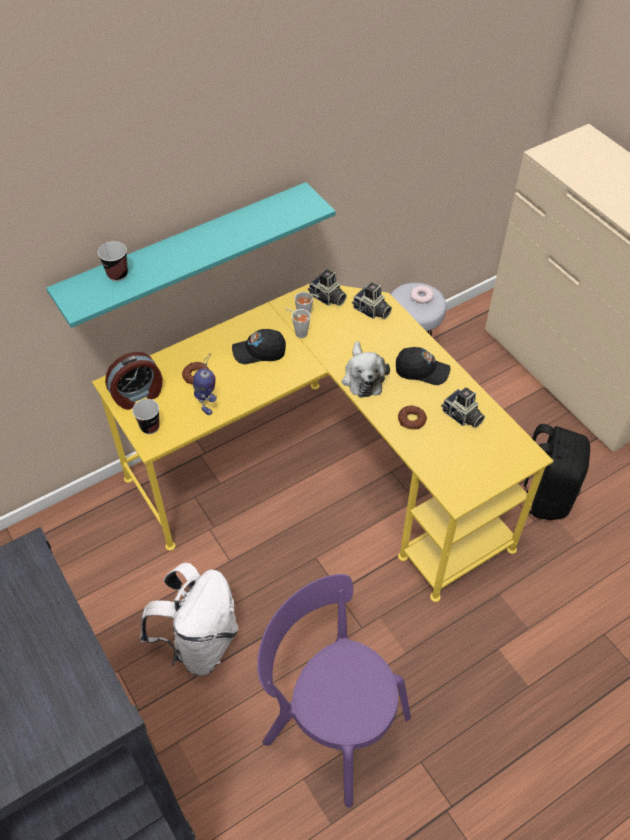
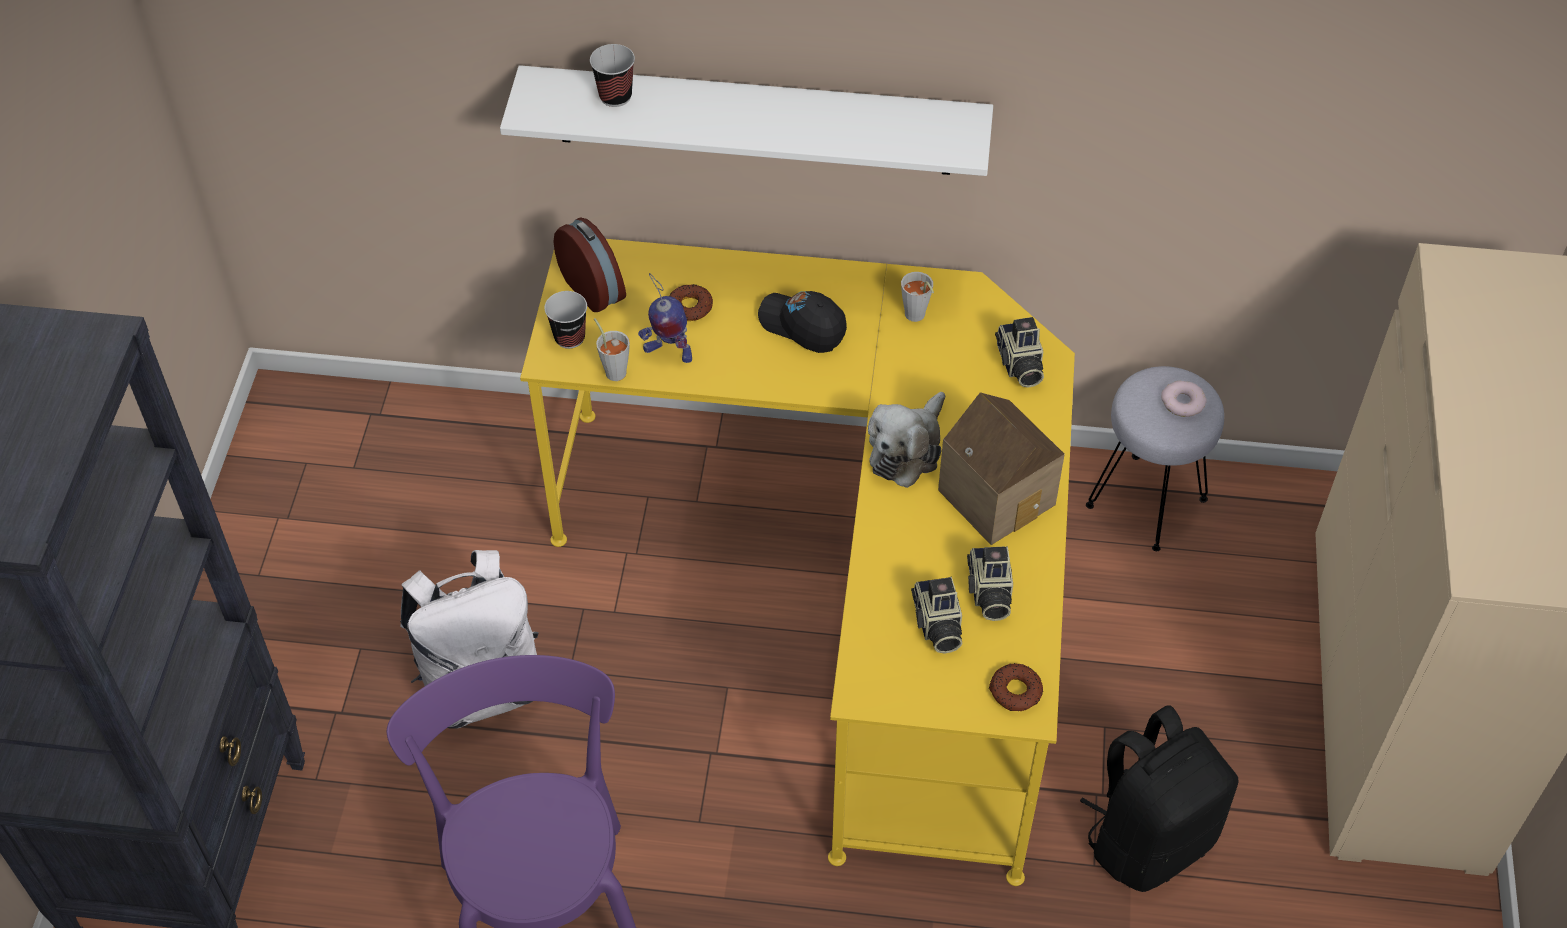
camera: 40 degrees right, 0 degrees up
(138, 395) = (594, 288): alarm clock -> alarm clock turned 135 degrees counterclockwise
(186, 254) = (754, 120): turquoise shelf -> white shelf
(207, 403) = (668, 352): toy robot -> toy robot turned 75 degrees clockwise
(298, 333) = (883, 332): grey cup -> grey cup (613, 369)
(327, 298) = (974, 308): camera -> camera (937, 625)
(411, 420) = (912, 550): donut -> donut (1015, 691)
(422, 371) = (1000, 494): black cap -> toy house

